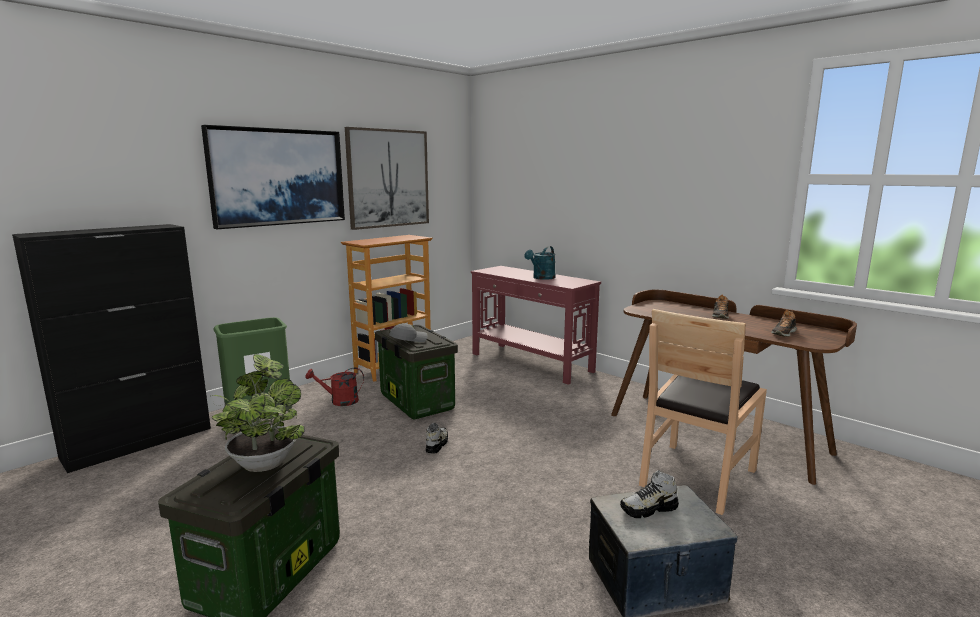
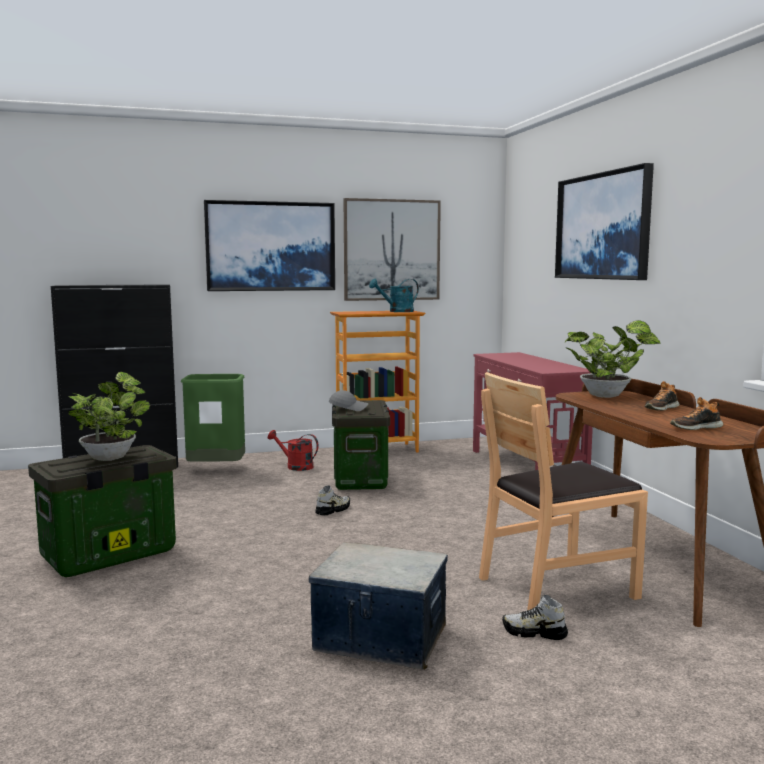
camera: 30 degrees right, 5 degrees down
(541, 278) = (534, 363): turquoise watering can -> turquoise watering can (397, 311)
(602, 162) = (602, 226): none -> picture
(649, 509) = (377, 558): shoe -> shoe (534, 633)
(661, 307) = (608, 396): none -> potted plant

